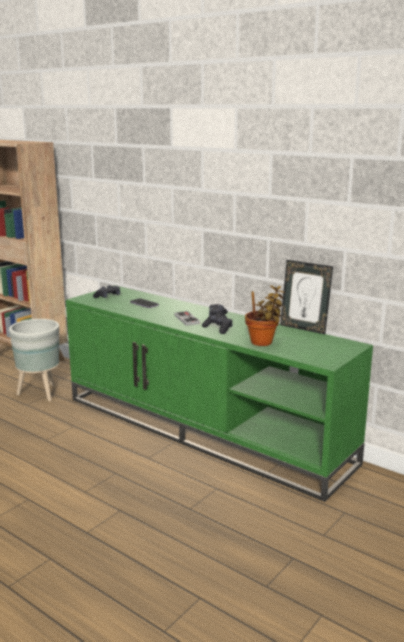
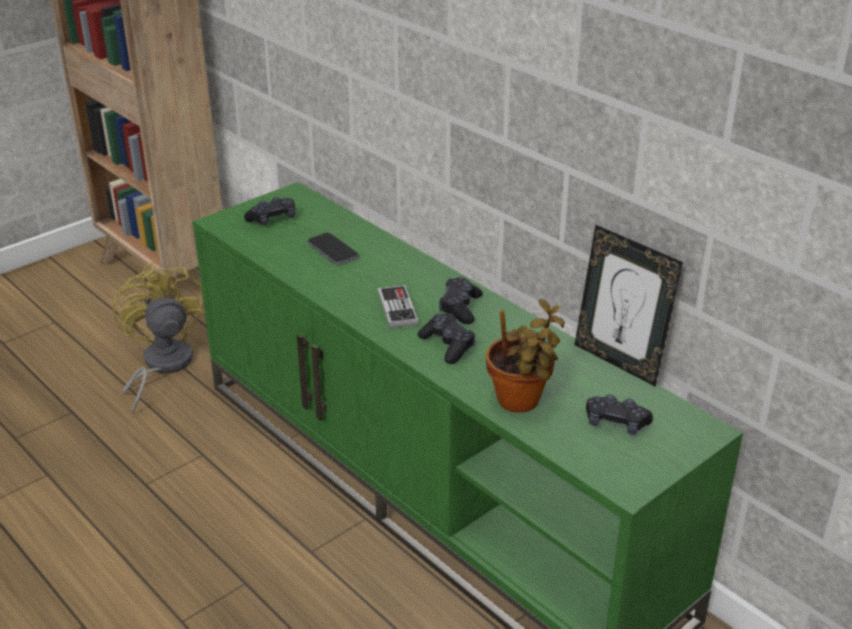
camera: 10 degrees right, 15 degrees up
(39, 394) = (161, 366): grey planter -> yellow fan
(312, 346) = (616, 423): none -> black game controller

